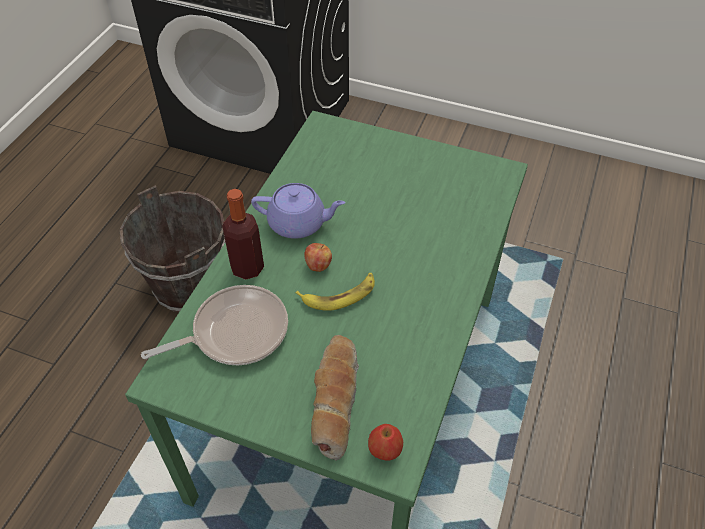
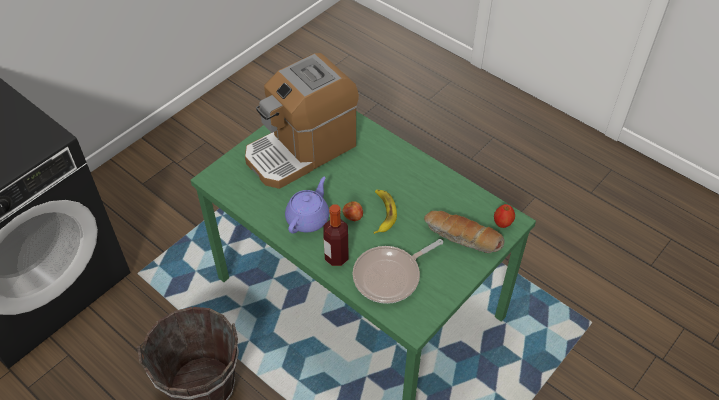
camera: 70 degrees left, 0 degrees up
(234, 332) = (390, 276): frying pan -> frying pan turned 120 degrees counterclockwise
(406, 184) = (301, 150): none -> coffee machine

